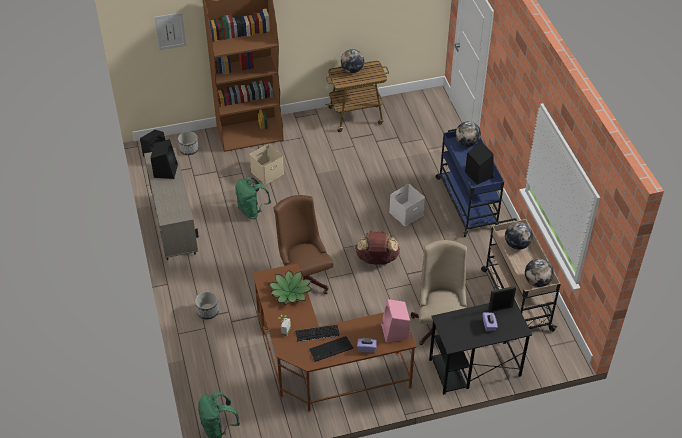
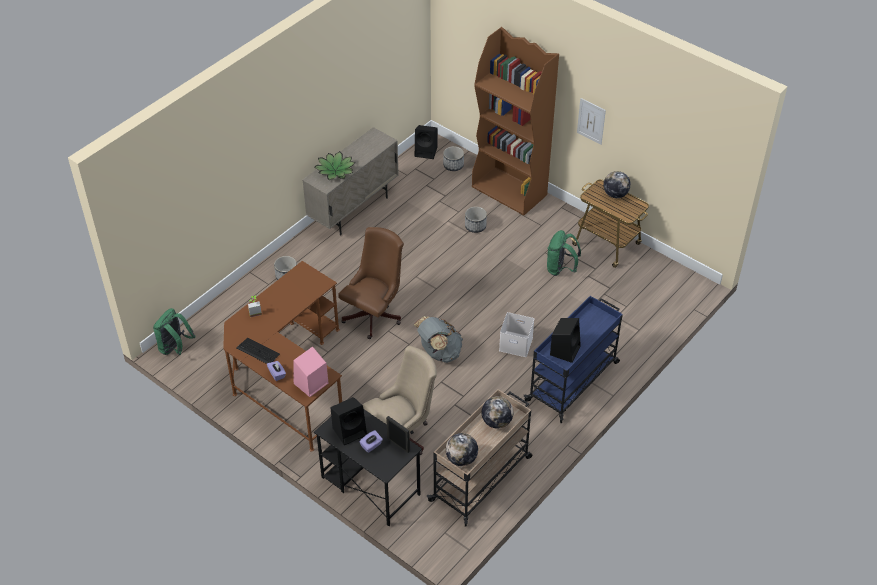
camera: 55 degrees right, 0 degrees up
(165, 170) = (366, 149): black speaker -> black speaker (350, 430)
(170, 31) = (473, 43): picture -> picture (591, 121)
(252, 211) = (420, 242): green backpack -> green backpack (560, 269)
(267, 172) = (475, 226): beige storage box -> planter
(290, 291) = (300, 294): potted plant -> potted plant (335, 170)
(317, 334) = (268, 334): keyboard -> none
(377, 260) = (439, 352): brown backpack -> grey backpack
(467, 143) = (600, 321): globe -> none

